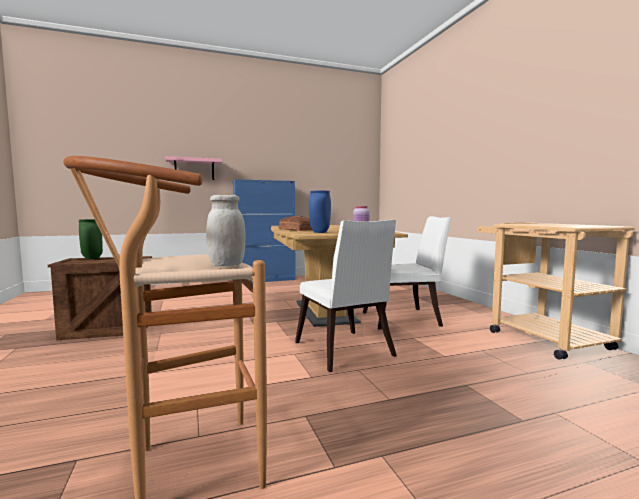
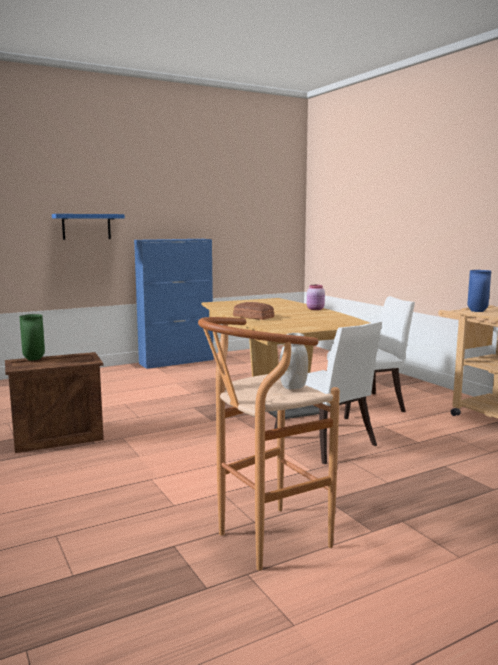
camera: 10 degrees left, 5 degrees up
(194, 169) = (86, 226): pink shelf -> blue shelf
(319, 232) = (290, 324): blue vase -> blue vase (476, 311)

